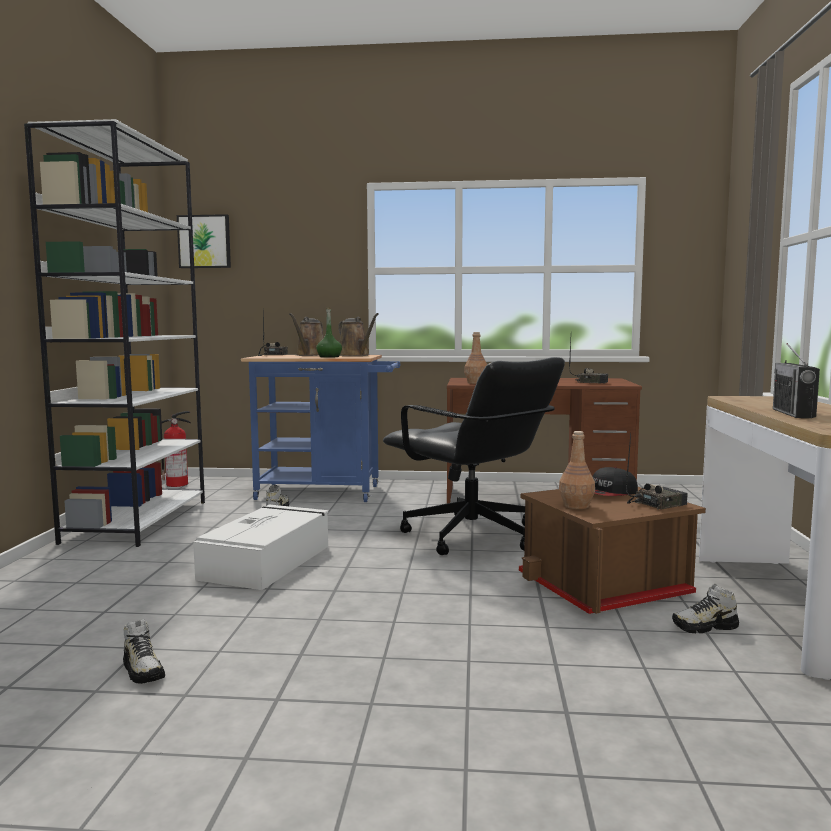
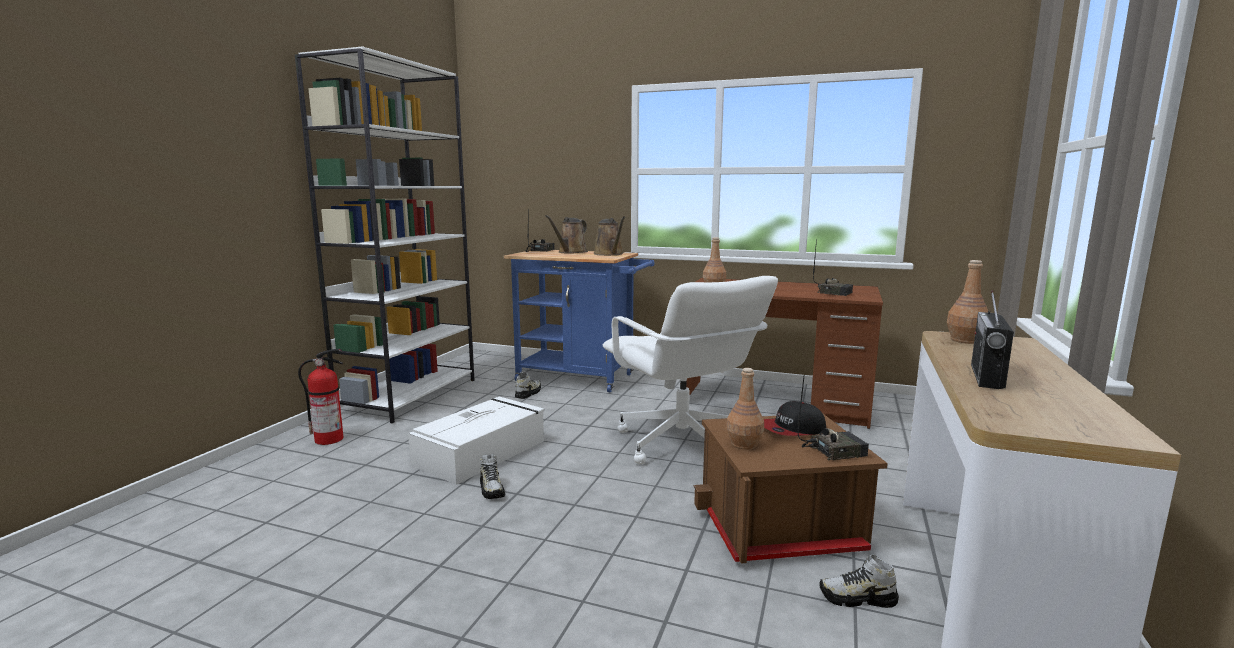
camera: 15 degrees right, 5 degrees up
(143, 670) = (304, 562): shoe -> shoe (492, 489)
(178, 484) = (466, 358): fire extinguisher -> fire extinguisher (330, 439)
(204, 241) = (492, 144): picture -> none
(329, 357) = (581, 256): green bottle -> none
(472, 536) = (682, 444): black office chair -> white office chair
(748, 399) = (965, 340): none -> brown bottle

